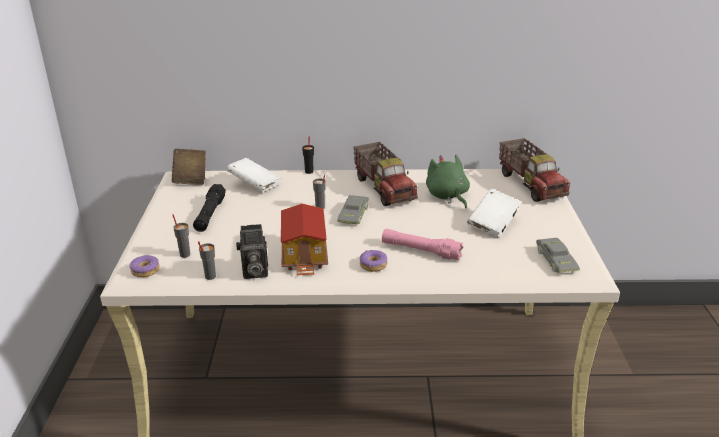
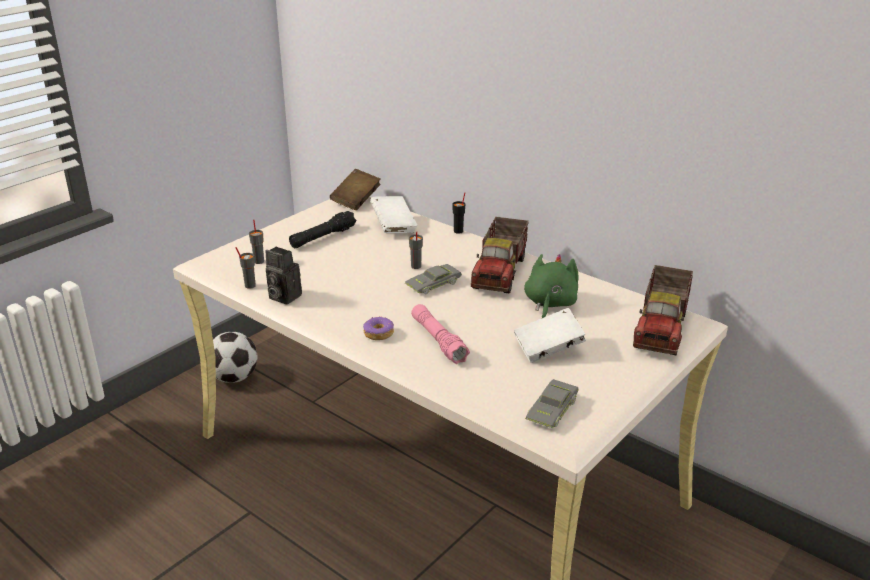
camera: 40 degrees right, 0 degrees up
(108, 395) = (234, 377): none -> football
(145, 271) = (217, 262): donut -> none
(305, 256) = (339, 301): toy house -> none

